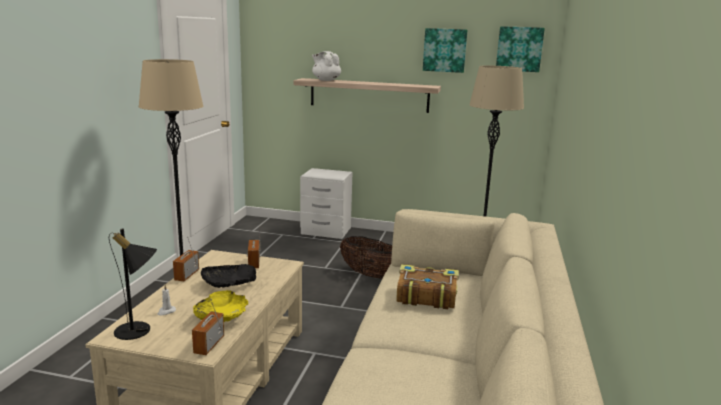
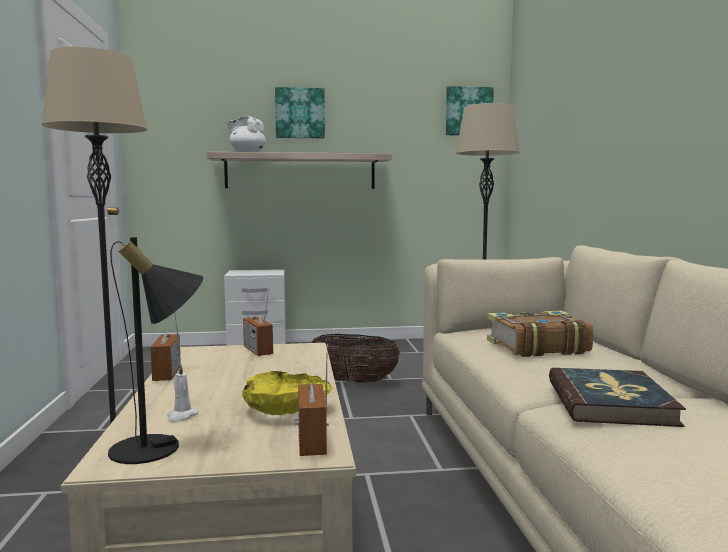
camera: 20 degrees left, 10 degrees down
(229, 283) = (248, 374): black bowl -> none
(397, 356) = (610, 402): none -> book
(444, 50) = (388, 114): picture -> picture (300, 113)

